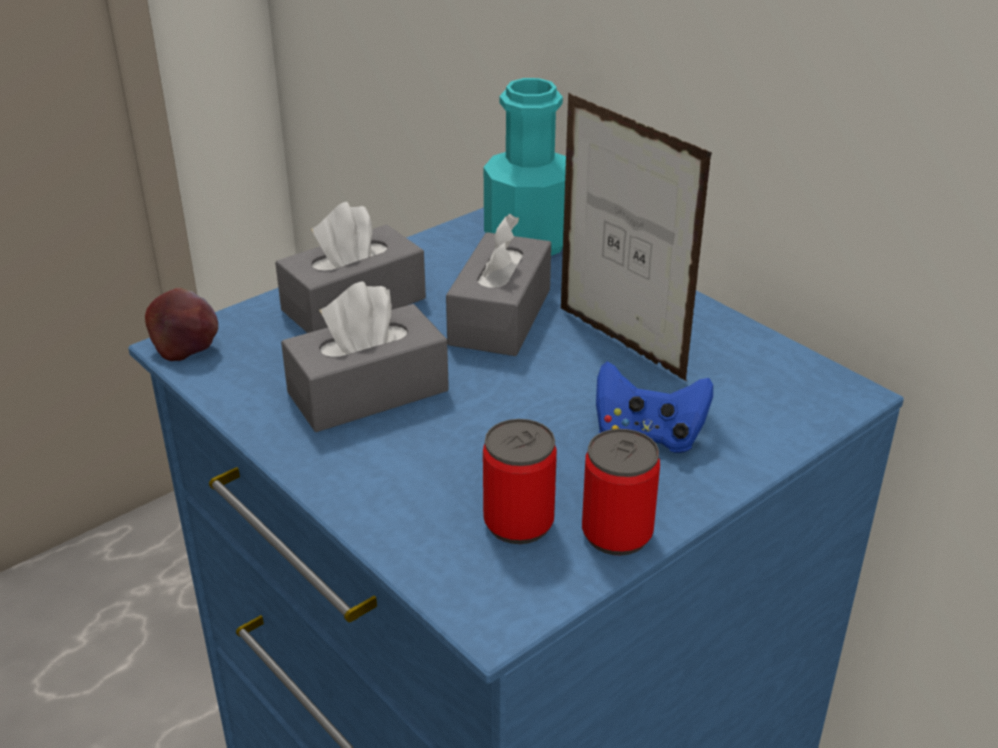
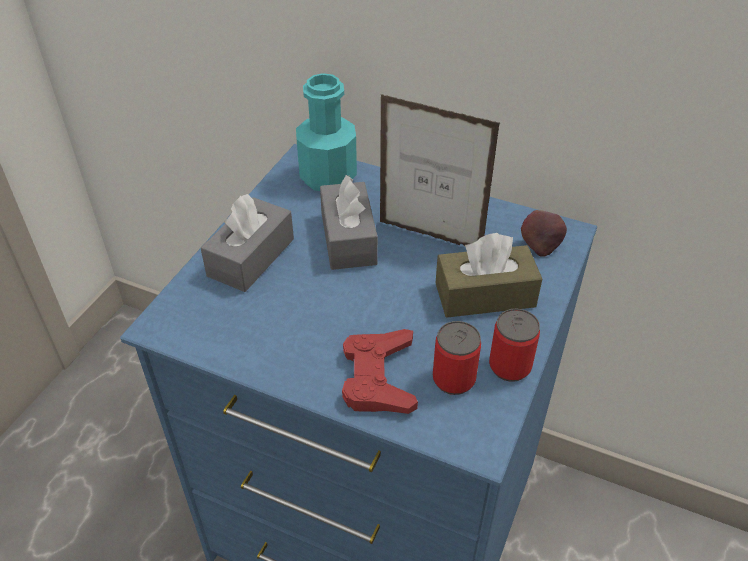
camera: 25 degrees left, 10 degrees up
(186, 348) = (163, 326): apple -> apple (541, 245)
(368, 392) = (305, 320): grey tissue box -> none
(412, 487) = (378, 377): none -> red game controller
(648, 435) = (485, 295): blue game controller -> brown tissue box

